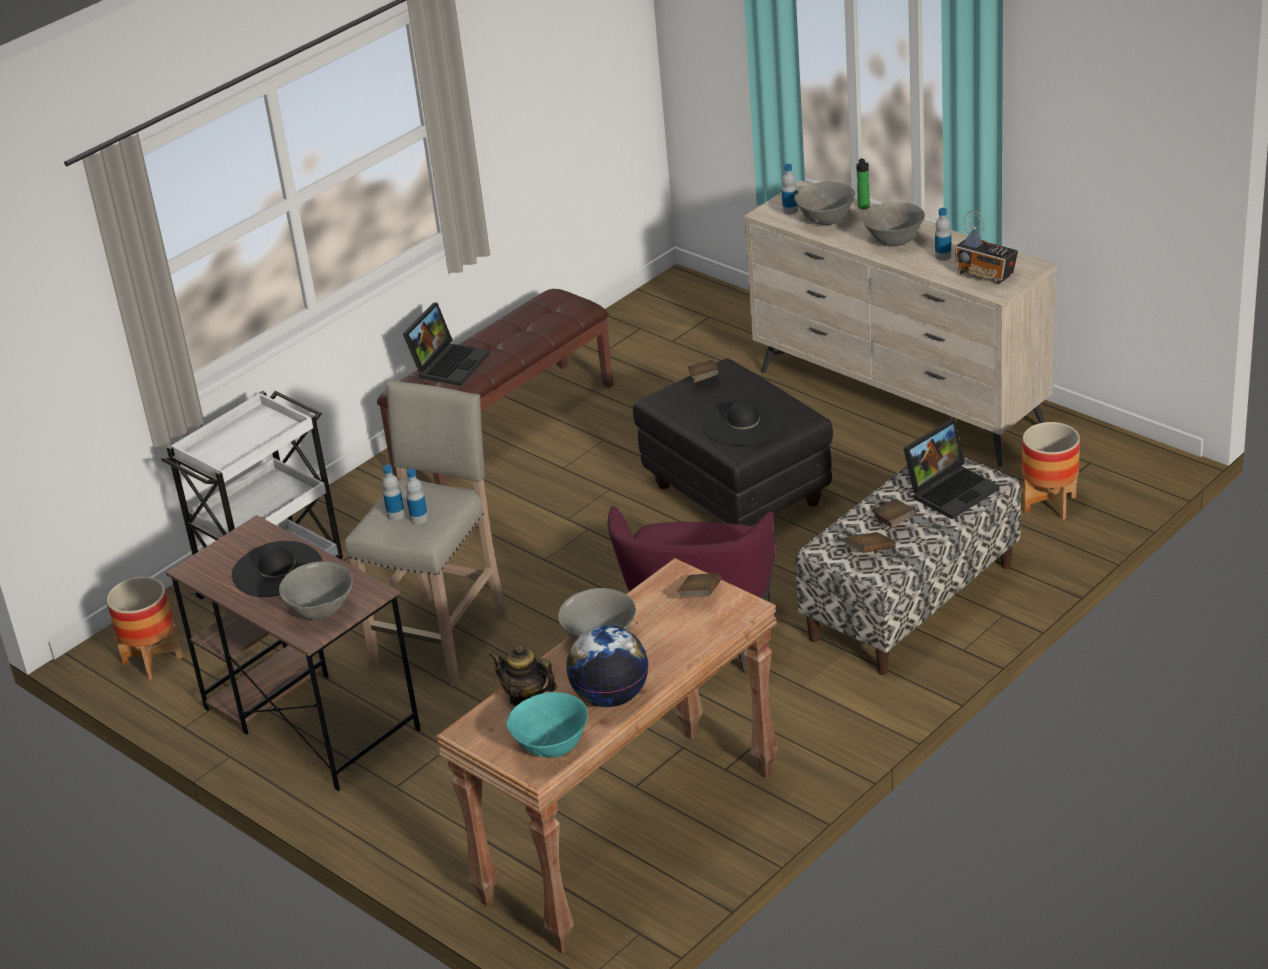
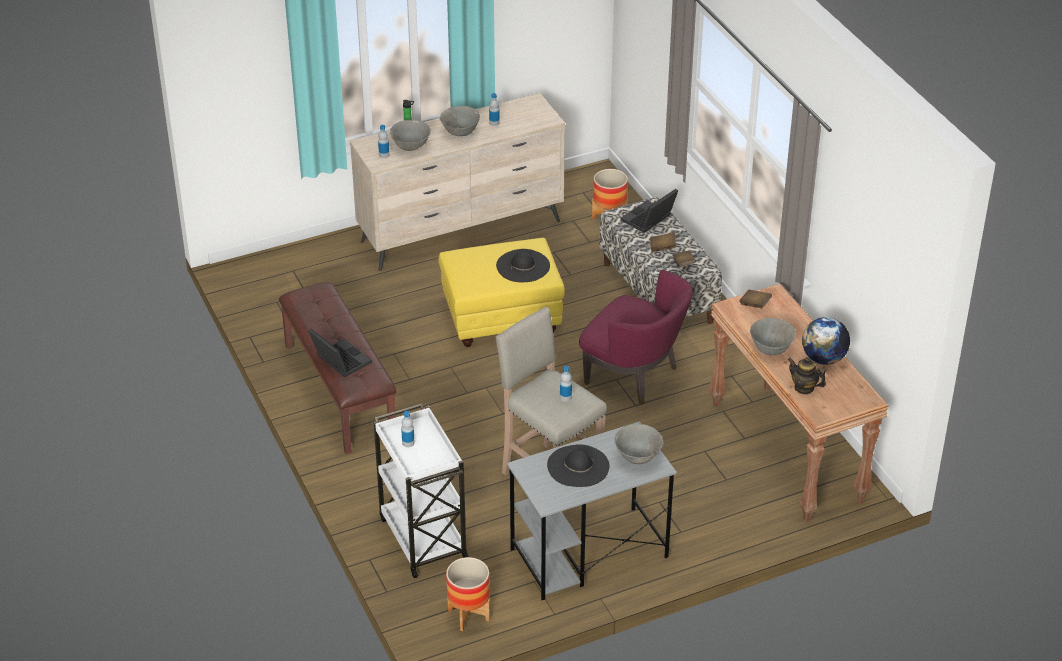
camera: 70 degrees left, 5 degrees up
(309, 718) = (588, 554): brown desk -> grey desk
(396, 515) = (553, 405): bottle -> bottle (408, 443)
(526, 697) = (804, 388): teapot -> teapot turned 75 degrees clockwise
(552, 748) = (854, 390): turquoise bowl -> none
(704, 379) = (461, 266): brown book -> none
(738, 494) = (501, 319): black ottoman -> yellow ottoman
(951, 489) = (648, 220): laptop -> laptop turned 120 degrees counterclockwise
(986, 275) = (529, 117): radio -> none

